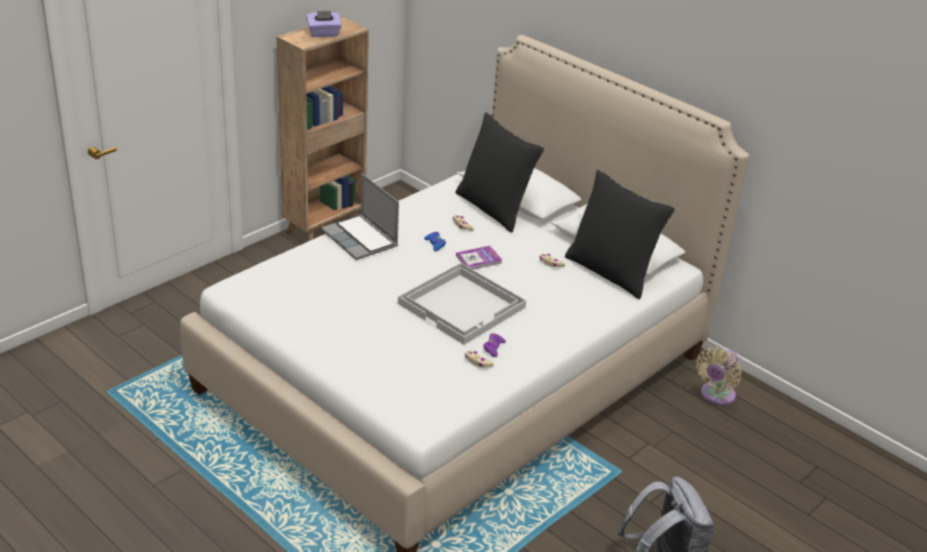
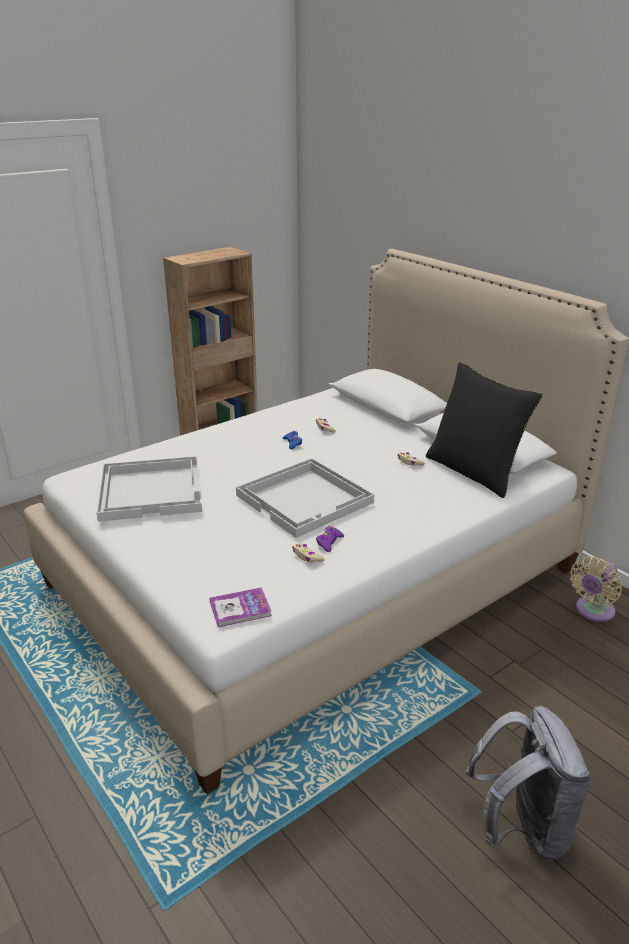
camera: 10 degrees right, 5 degrees down
(317, 300) = (152, 490): none -> white tray
(324, 34) = (207, 256): purple tissue box -> none
(361, 239) = (219, 438): laptop -> none
(479, 259) = (334, 457): book -> book (240, 609)
(494, 208) = (361, 414): black pillow -> none

